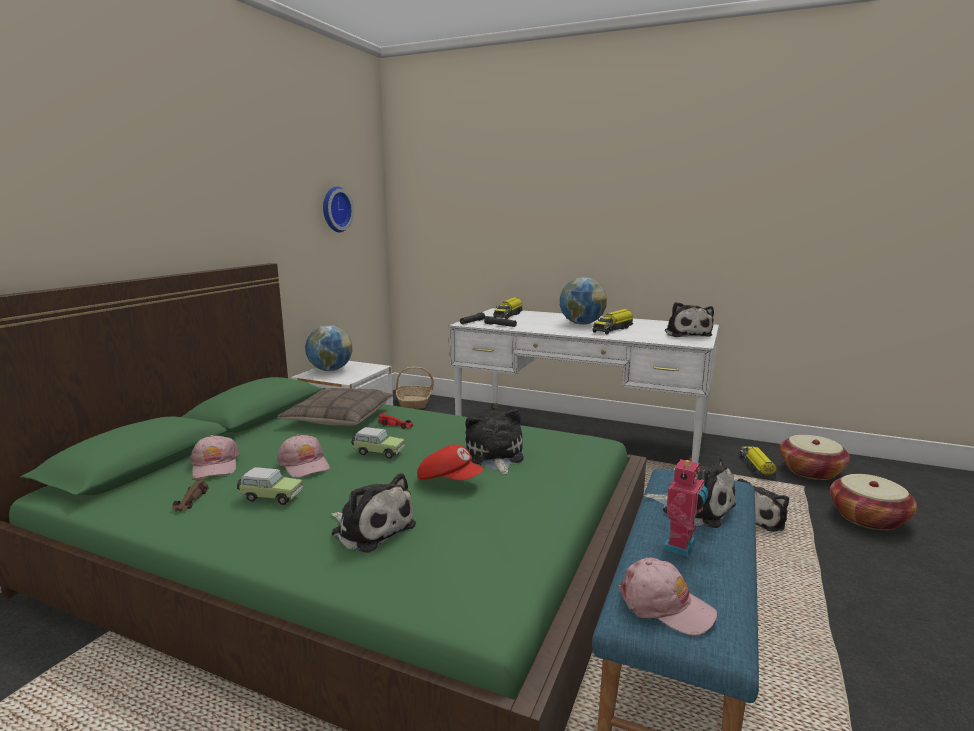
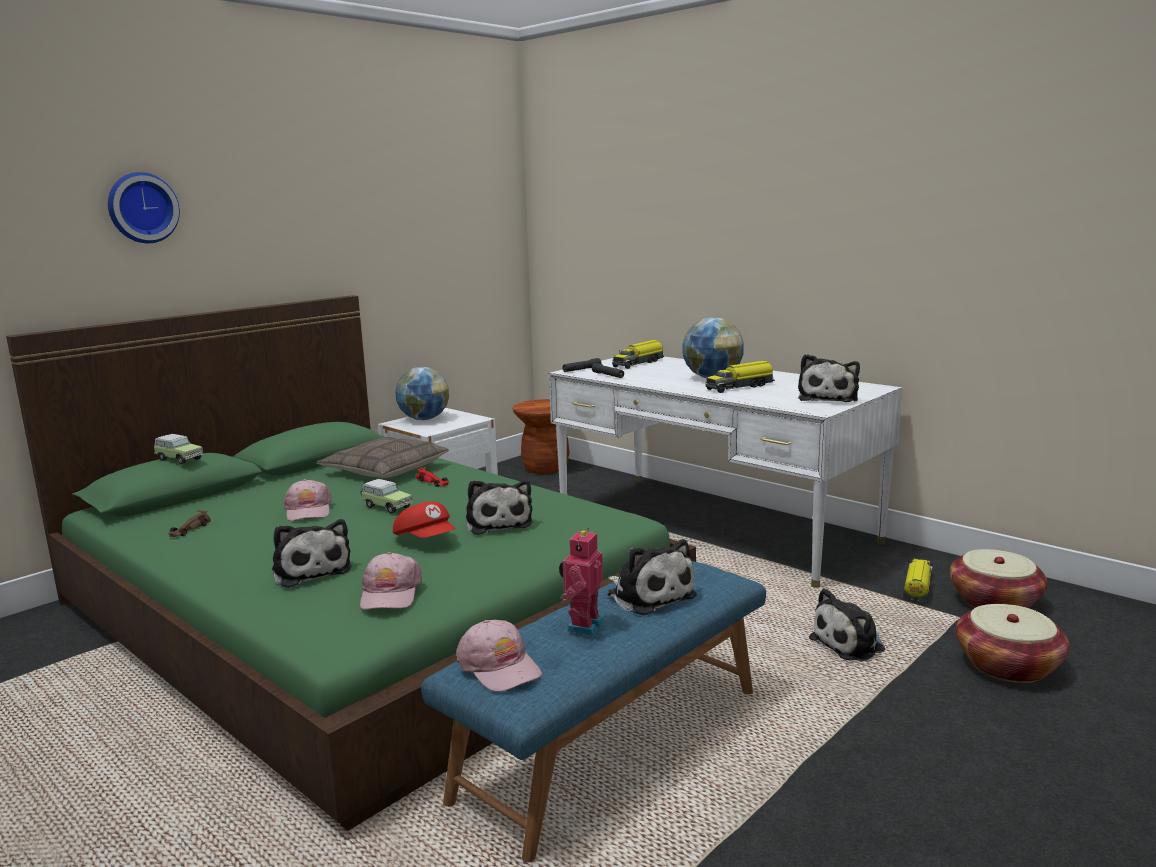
camera: 20 degrees right, 0 degrees up
(215, 465) = (233, 503): pink cap -> pink cap (390, 593)
(270, 497) = (253, 534): toy car -> toy car (178, 459)
(335, 209) = (445, 230): wall clock -> wall clock (141, 208)
(414, 402) = (545, 468): basket -> brown stool
(495, 456) = (498, 522): plush toy -> plush toy turned 150 degrees clockwise
(682, 547) = (583, 626): toy robot -> toy robot turned 150 degrees clockwise

